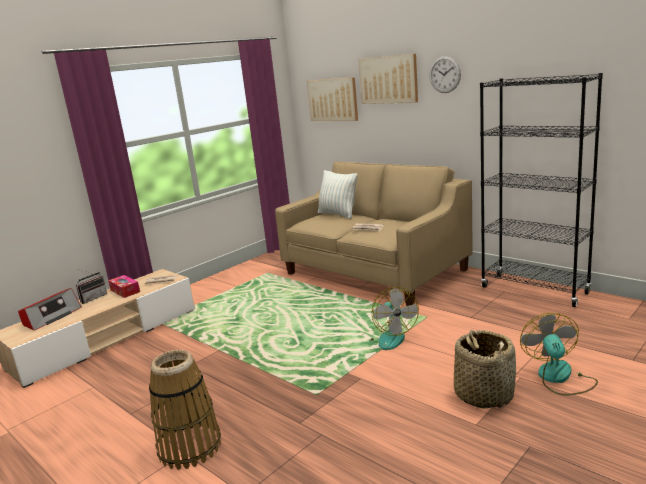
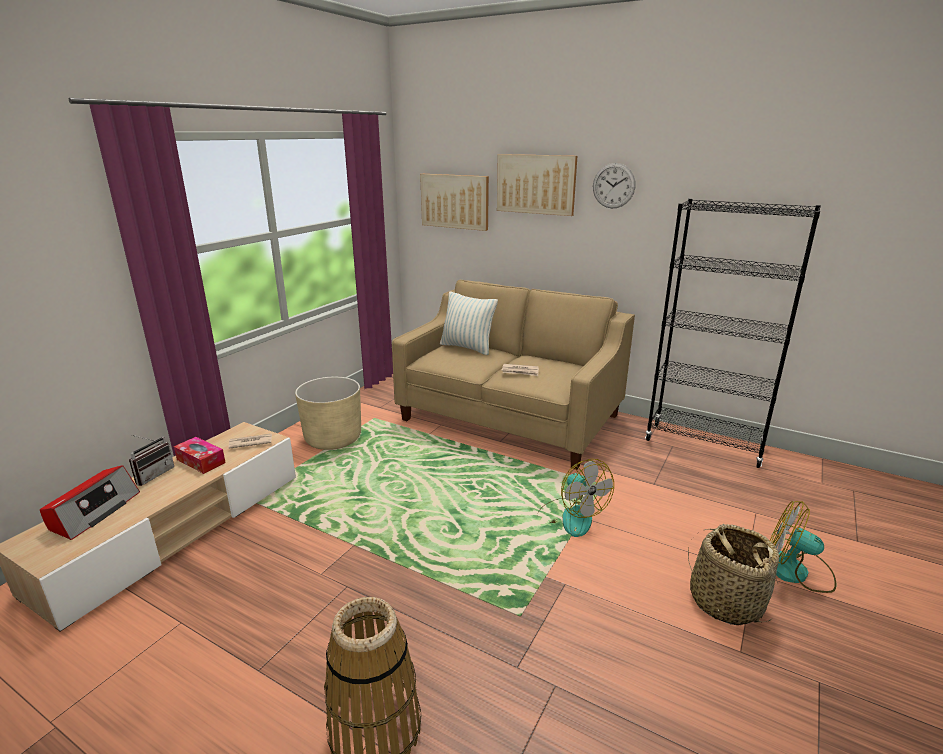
camera: 15 degrees left, 5 degrees up
(231, 286) = (333, 438): none -> beige planter
(559, 378) = (795, 571): fan -> fan turned 45 degrees counterclockwise

